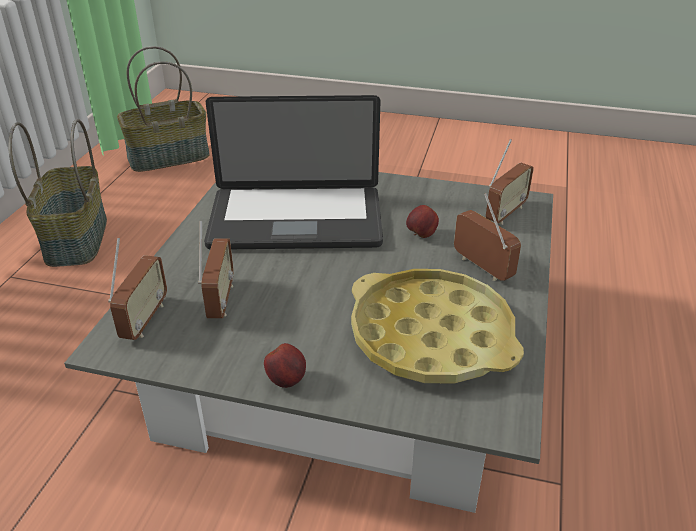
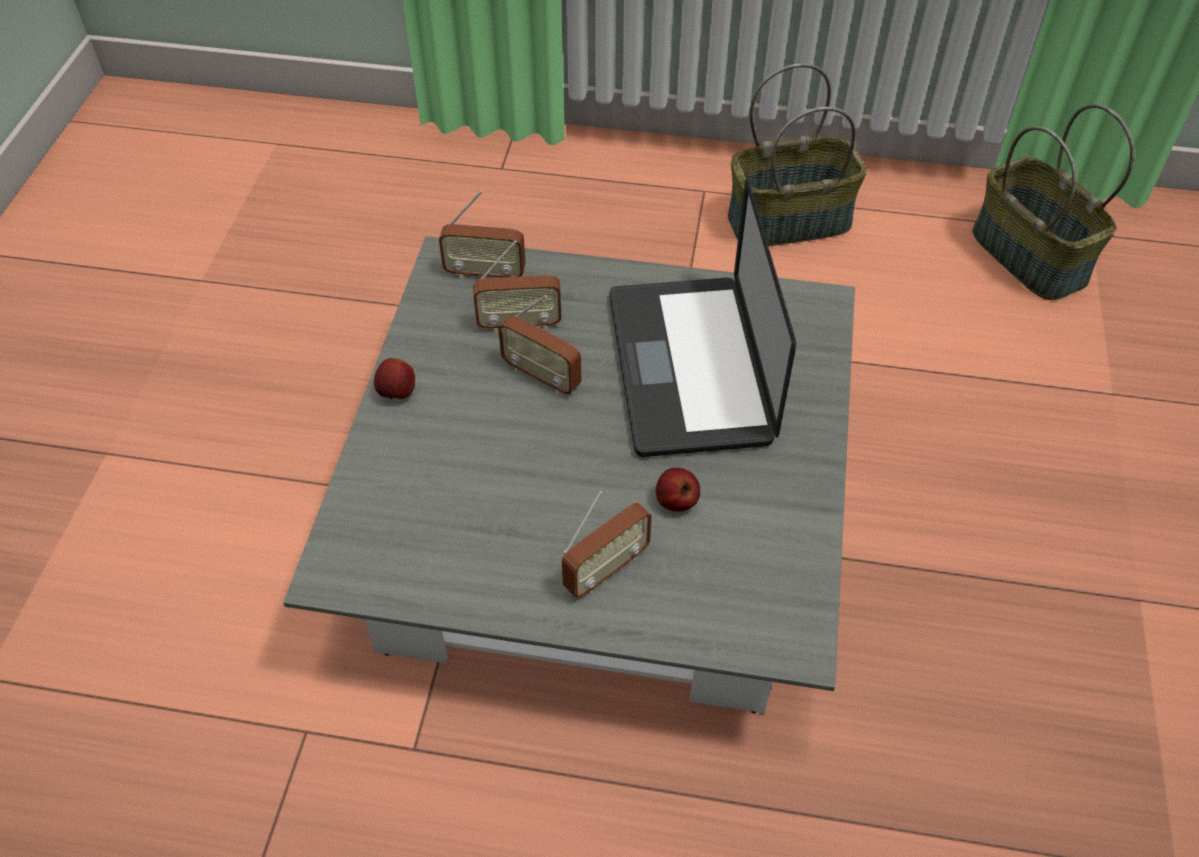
camera: 85 degrees right, 15 degrees up
(431, 336) = (466, 512): yellow tray -> none
(505, 213) = (753, 609): radio -> radio (542, 376)

